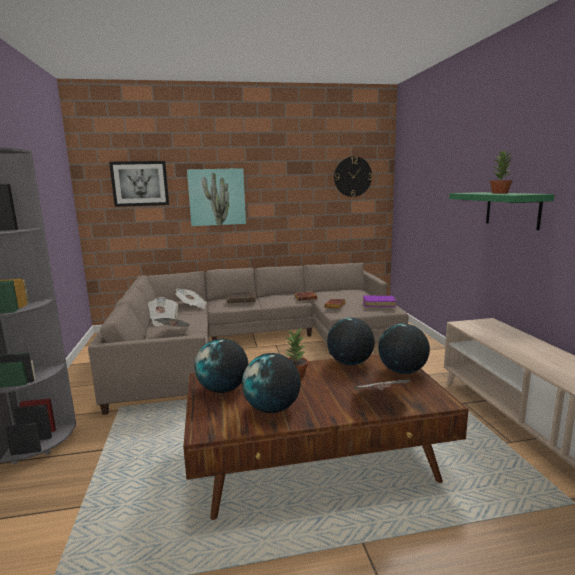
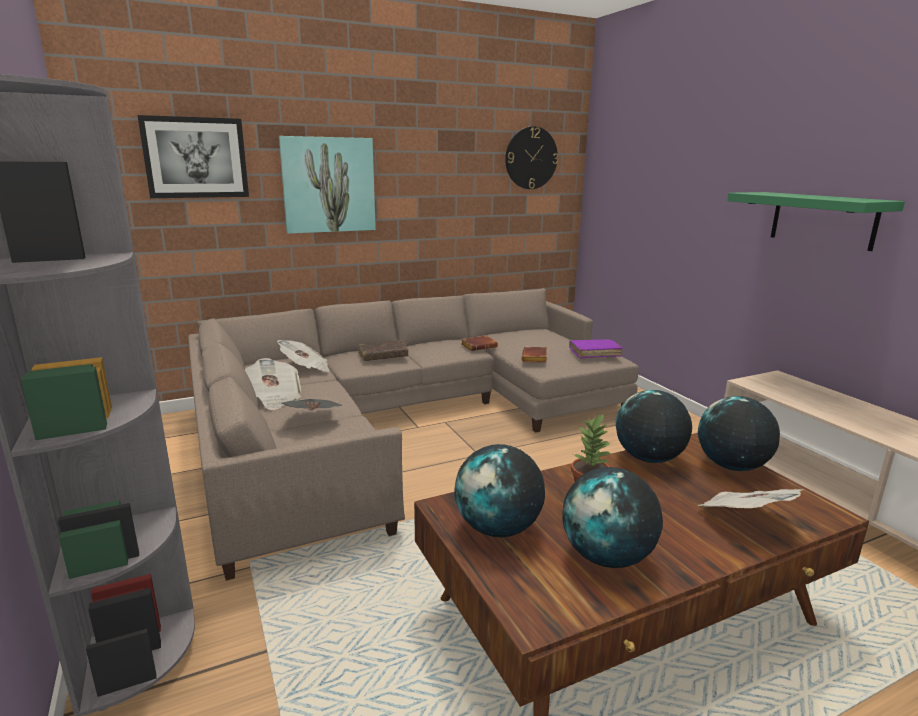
camera: 15 degrees left, 5 degrees up
(500, 193) = (812, 195): potted plant -> none

